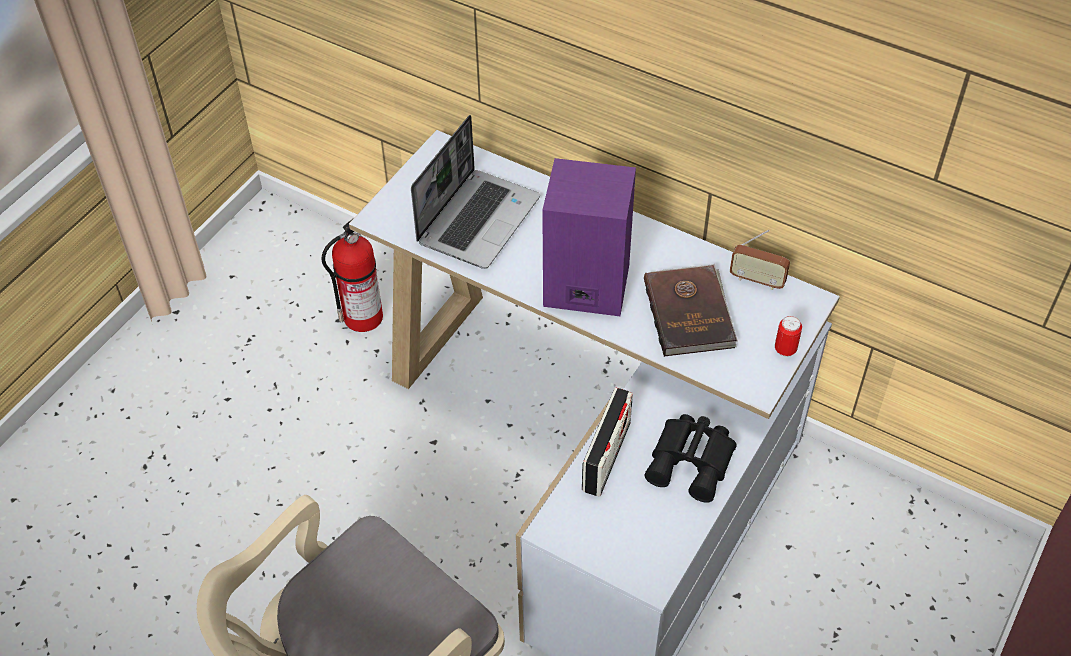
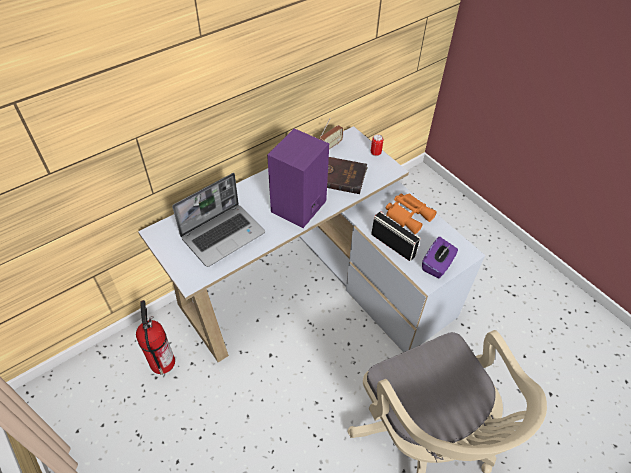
camera: 70 degrees left, 0 degrees up
(478, 219) = (223, 234): laptop -> laptop turned 90 degrees clockwise
(595, 536) = (437, 265): none -> purple tissue box
(693, 461) = (408, 215): black binoculars -> orange binoculars

